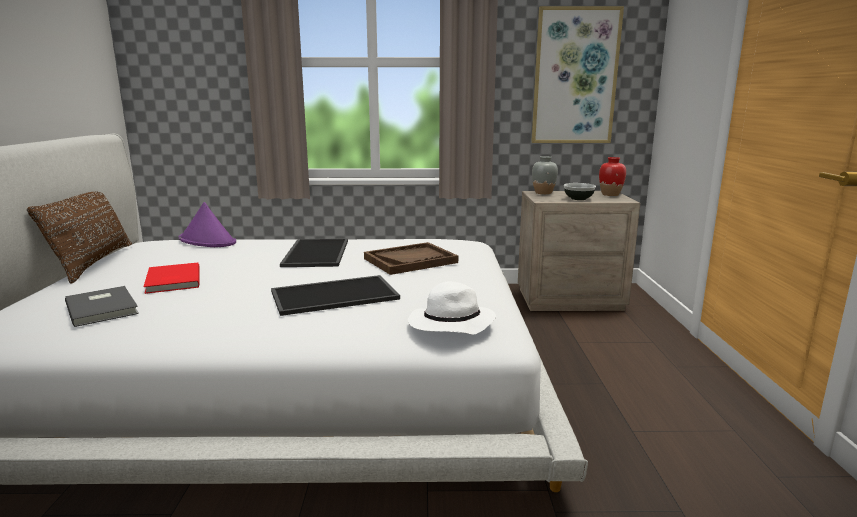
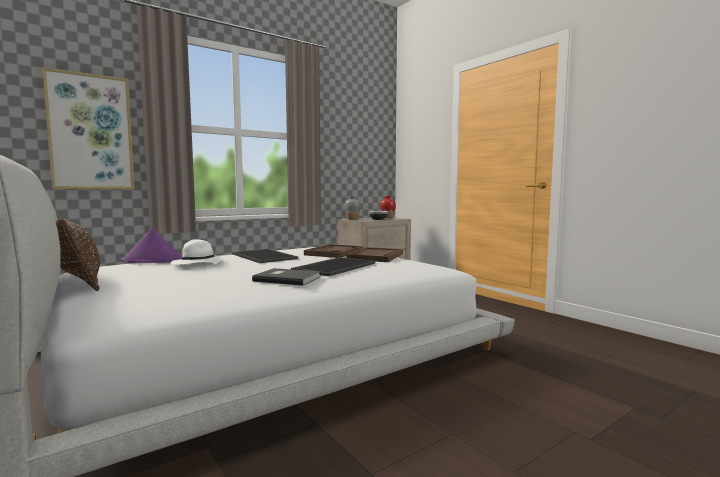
camera: 35 degrees left, 10 degrees down
(104, 307) = (187, 291): grey book -> grey book (287, 278)
(171, 280) = (197, 276): red book -> none
(442, 281) = (375, 256): none -> brown tray
(450, 324) = (424, 267): white hat -> white hat (197, 264)
(575, 77) = (357, 150): picture -> picture (91, 132)

